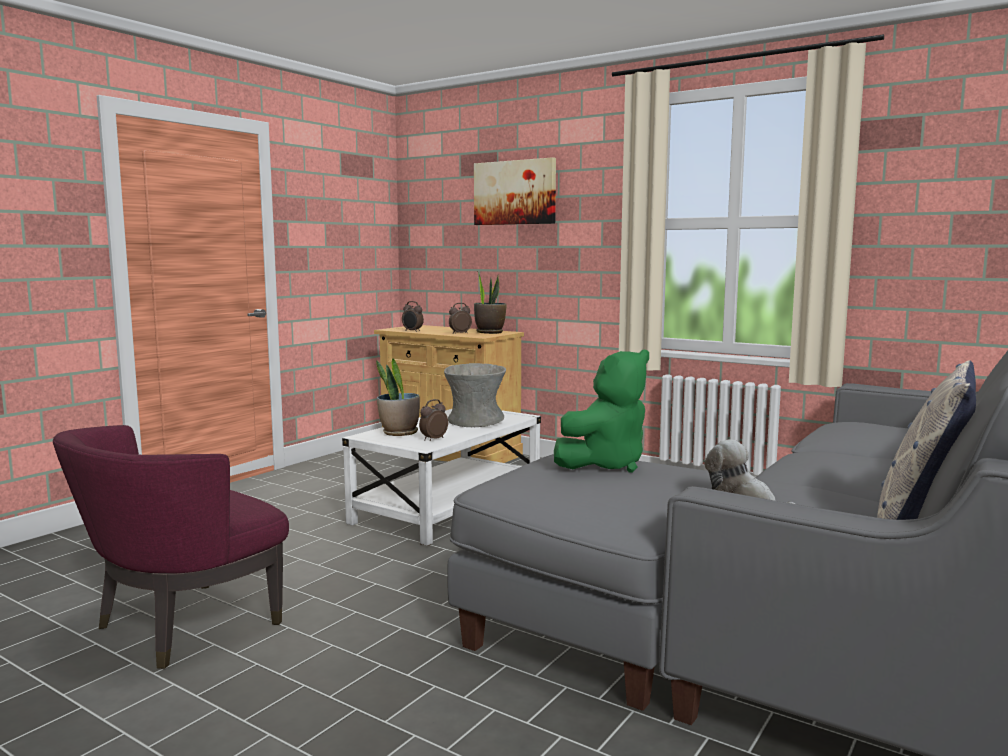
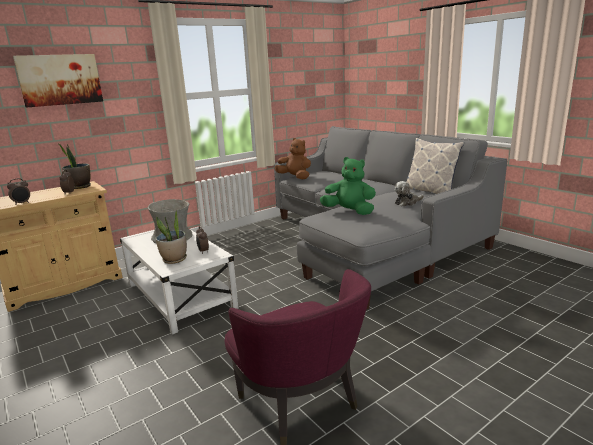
camera: 70 degrees left, 10 degrees up
(605, 465) = (349, 212): green plush toy -> green plush toy turned 45 degrees counterclockwise
(839, 422) = (295, 177): none -> brown plush toy

